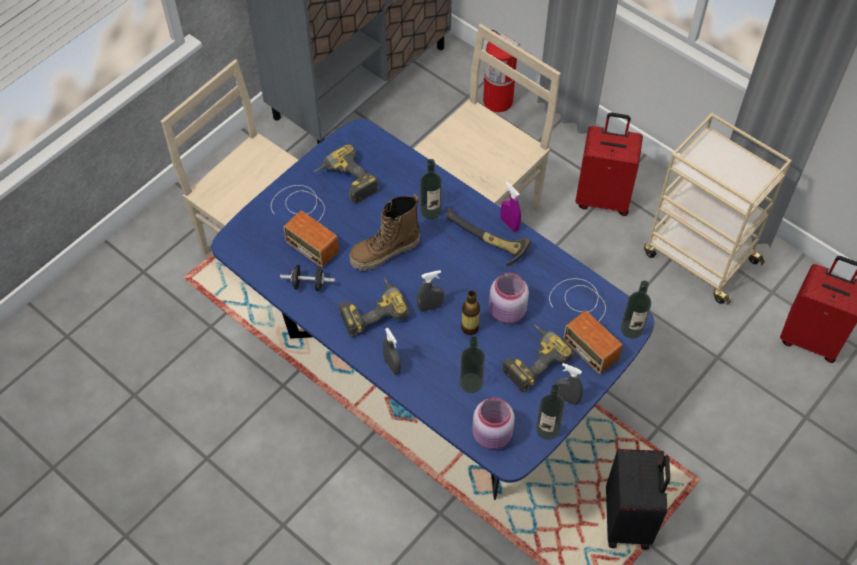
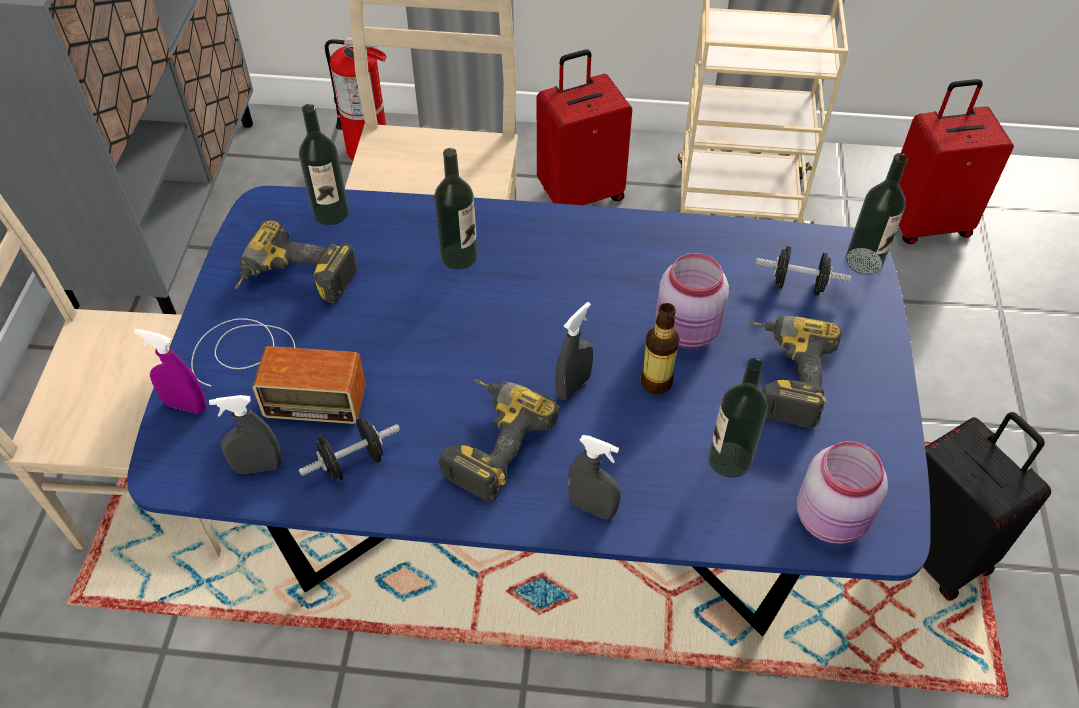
camera: 35 degrees left, 5 degrees down
(385, 252) = (439, 347): boot -> none
(486, 242) = (573, 255): hammer -> none
(509, 224) = (584, 217): purple spray bottle -> purple spray bottle (186, 405)
(547, 429) = (894, 459): bottle -> bottle (331, 212)
(566, 399) = (876, 401): grey spray bottle -> grey spray bottle (258, 466)
(585, 321) = (798, 285): radio -> black dumbbell

